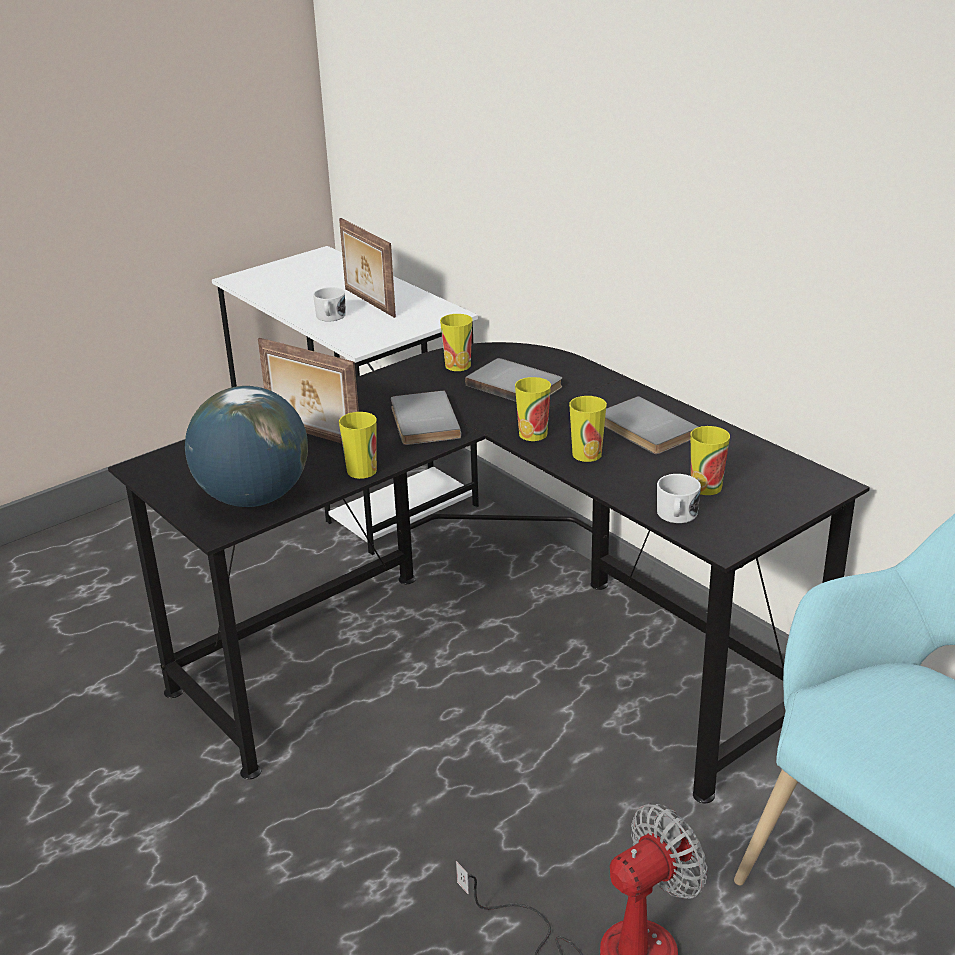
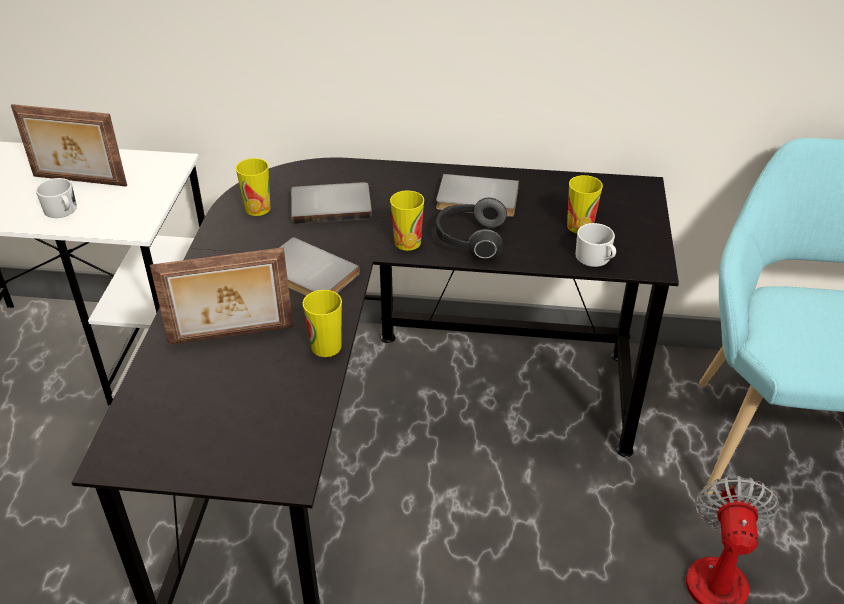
camera: 45 degrees left, 10 degrees up
(254, 498) = (273, 426): globe -> none
(587, 454) = (469, 240): cup -> headphones

